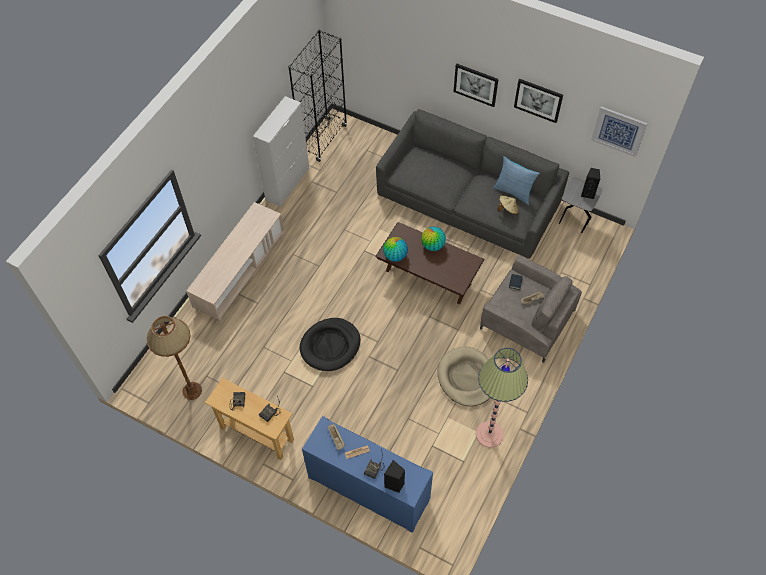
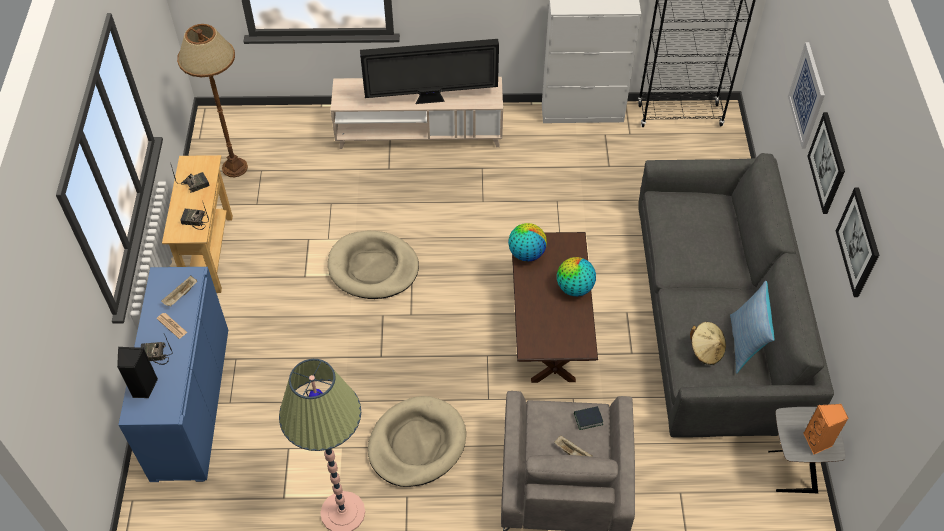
camera: 60 degrees right, 5 degrees down
(246, 246) = (431, 99): none -> television
(330, 346) = (373, 268): black dog bed -> beige dog bed
(588, 193) = (818, 442): black speaker -> orange speaker
(618, 131) = (896, 377): picture -> picture (807, 95)

